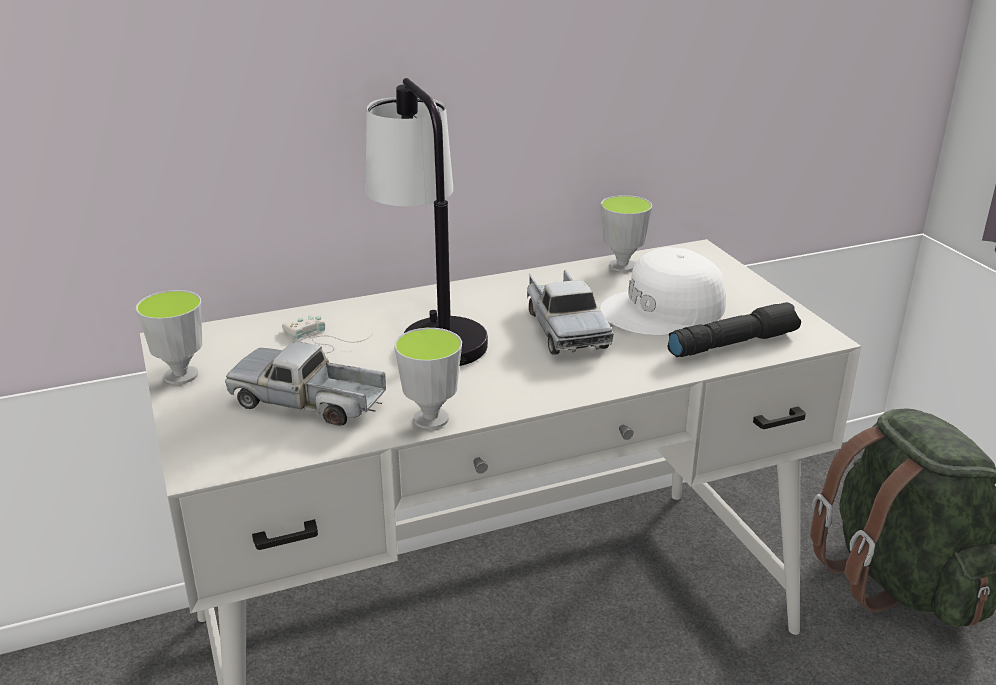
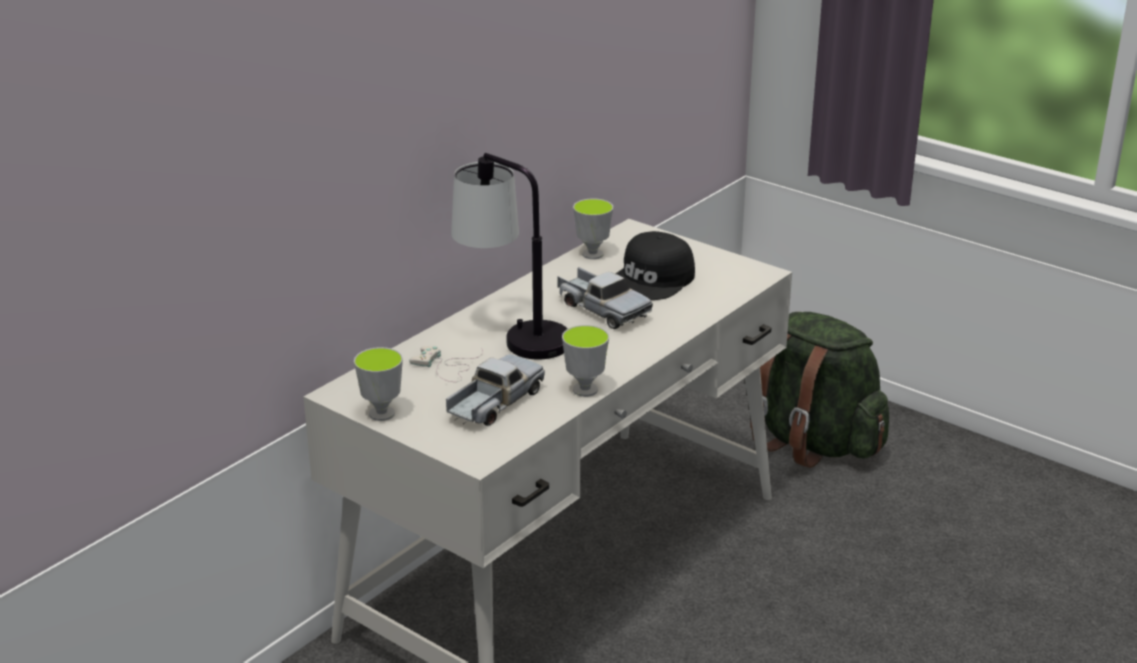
camera: 30 degrees left, 0 degrees up
(309, 402) = (494, 403): toy truck -> toy truck turned 135 degrees clockwise
(664, 310) = (653, 279): white cap -> black cap
(732, 343) = (716, 291): black flashlight -> none

